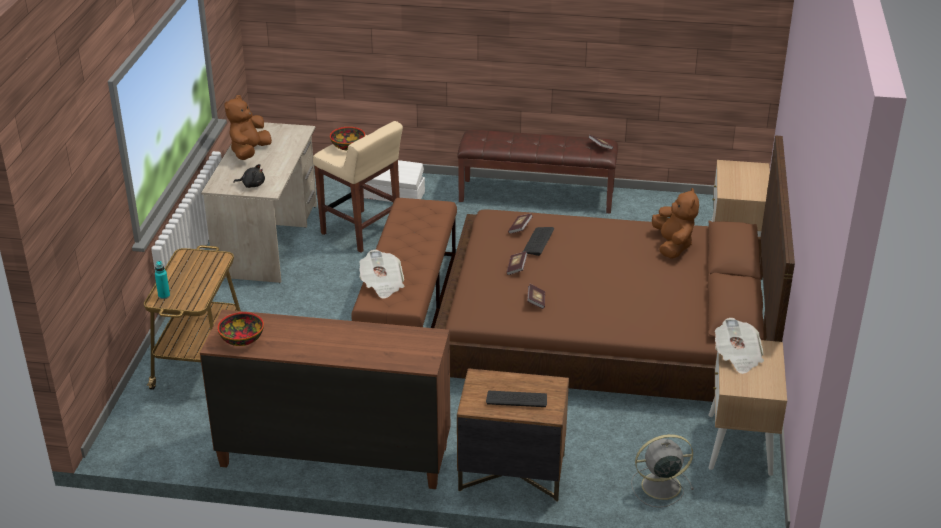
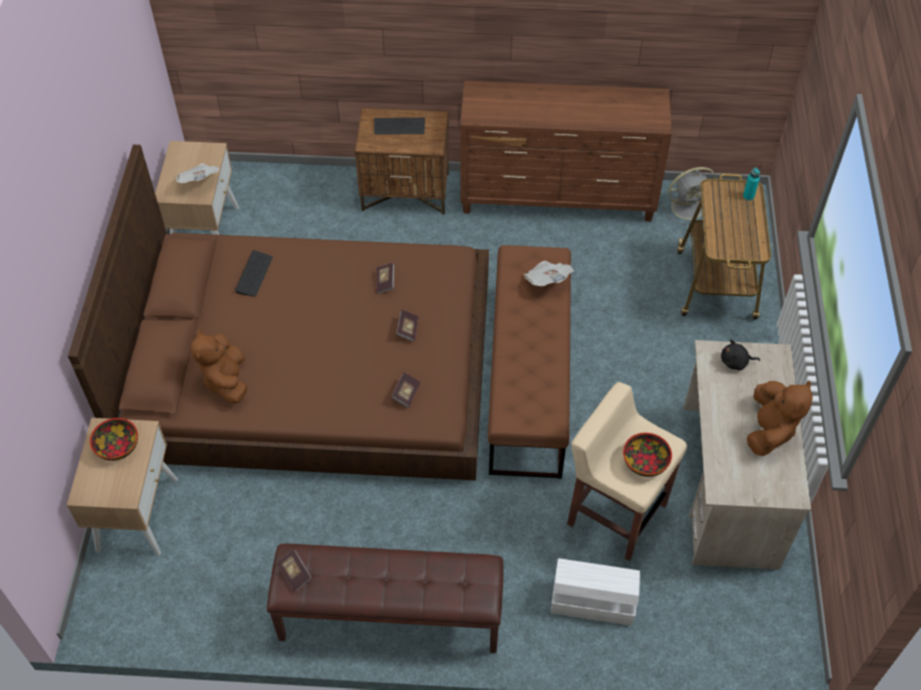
camera: 175 degrees right, 20 degrees up
(242, 338) = (638, 103): bowl -> bowl (117, 447)
(538, 241) = (384, 371): keyboard -> keyboard (254, 274)
(659, 486) = (283, 188): grey fan -> grey fan (689, 207)

